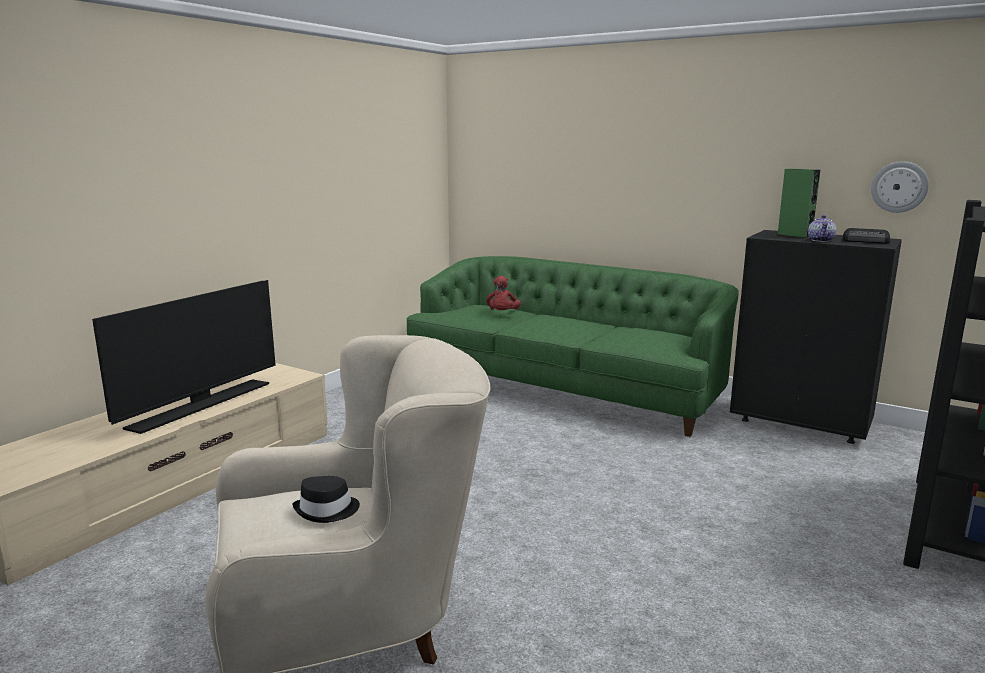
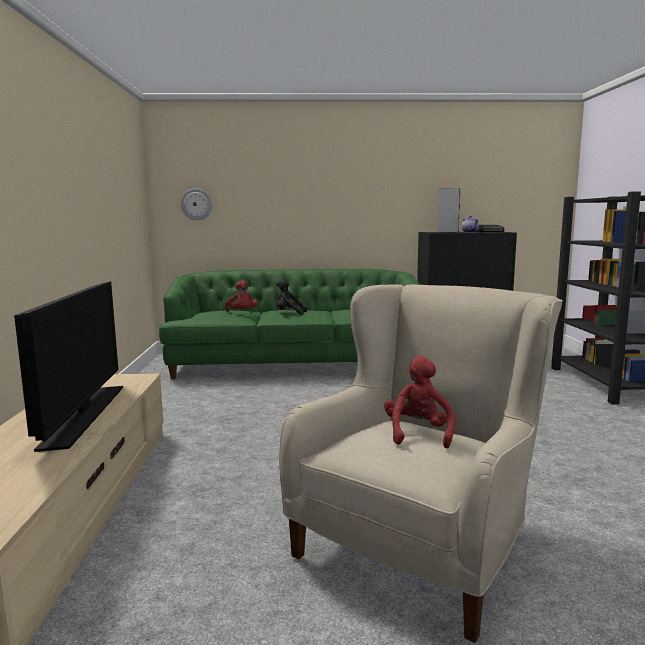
camera: 35 degrees left, 5 degrees down
(327, 510) = (418, 433): black hat -> red plush toy
(546, 324) = (289, 313): none -> black plush toy
(794, 235) = (447, 232): green speaker -> grey speaker
(899, 187) = (492, 200): wall clock -> wall clock (196, 204)

